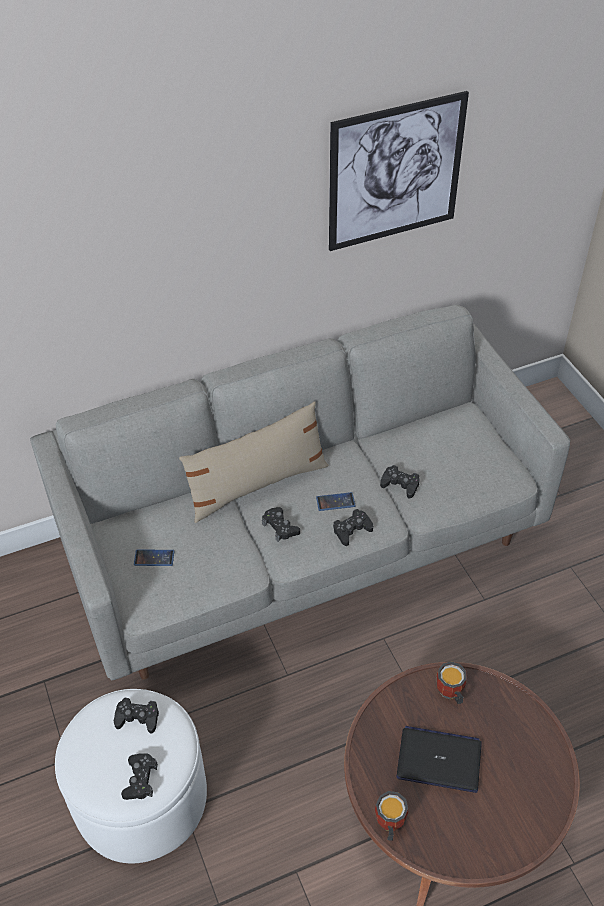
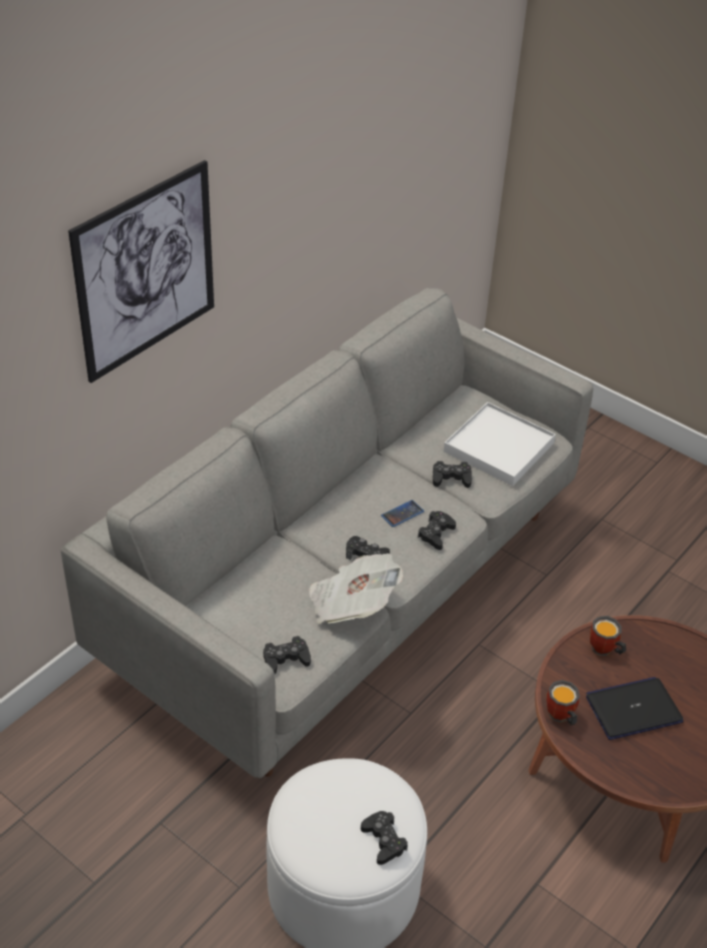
camera: 30 degrees left, 5 degrees down
(137, 718) = (340, 787): black game controller -> black game controller (286, 659)
(154, 558) = (260, 628): phone -> none
(239, 566) = (352, 604): none -> newspaper
(257, 485) = (314, 524): beige pillow -> none
(388, 825) = (629, 781): mug -> mug (559, 717)
(395, 172) = (362, 161): picture -> picture (146, 271)
(463, 471) = (499, 447): none -> white tray

